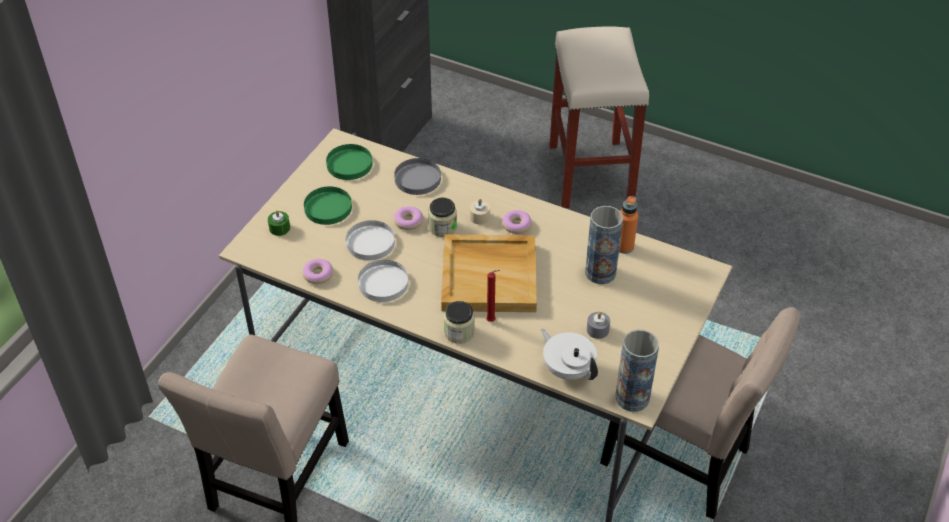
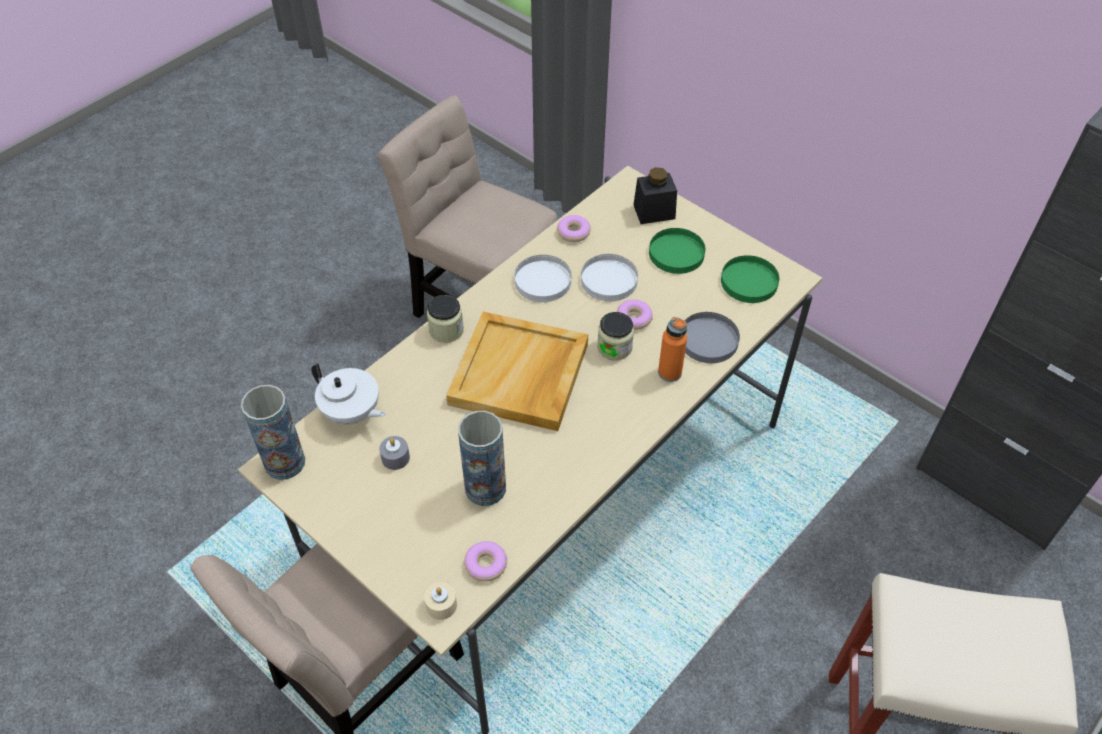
camera: 105 degrees right, 5 degrees up
(279, 228) = (654, 212): green candle -> black jar
(479, 217) = (623, 386): beige candle -> beige candle (441, 605)
(492, 321) = (450, 362): red candle -> none
(516, 225) = (597, 421): donut -> donut (486, 564)
(568, 369) = (352, 413): white teapot -> white teapot turned 60 degrees clockwise
(624, 247) = (521, 529): orange bottle -> orange bottle (669, 372)

